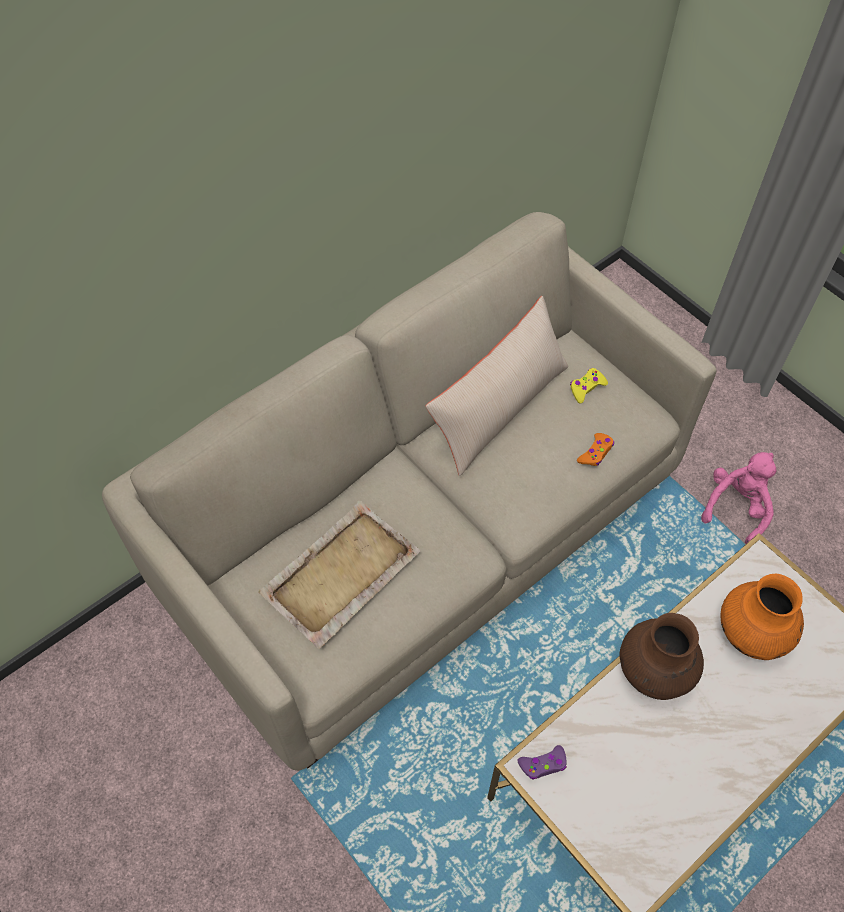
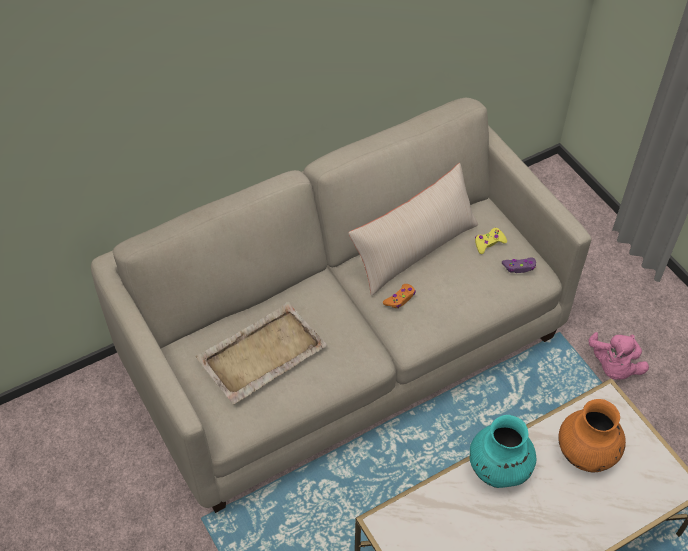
camera: 10 degrees right, 5 degrees down
(543, 764) = (394, 523): purple game controller -> purple game controller (519, 267)
(595, 453) = (485, 293): orange game controller -> orange game controller (400, 299)
(653, 672) = (498, 469): brown vase -> turquoise vase
(736, 507) = (613, 367): pink plush toy -> pink plush toy turned 150 degrees clockwise

